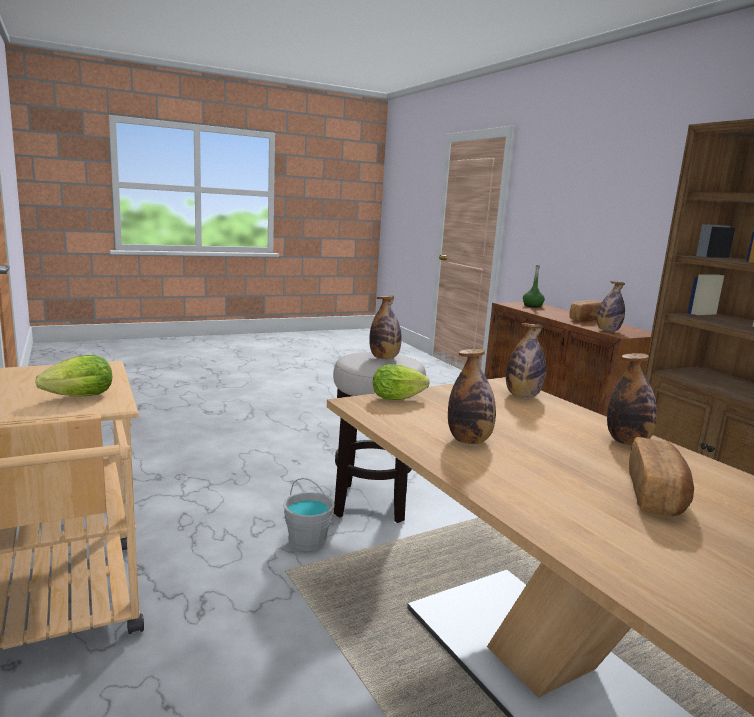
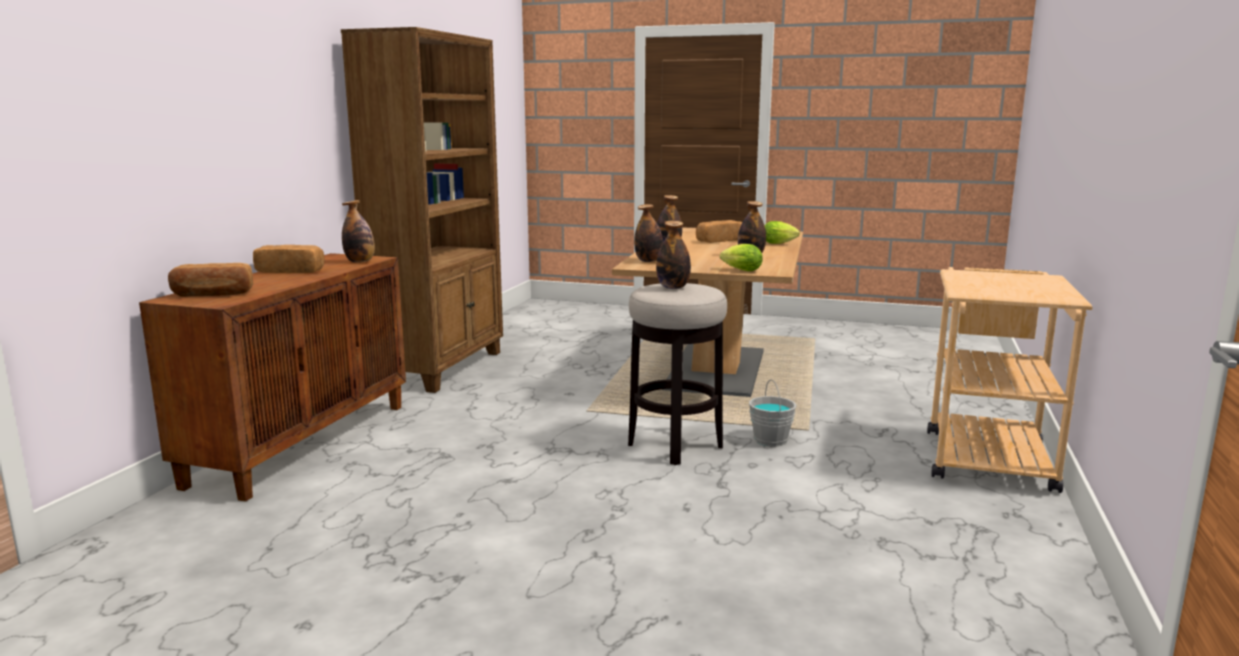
camera: 135 degrees left, 0 degrees up
(76, 398) = (983, 277): lettuce -> lettuce (780, 243)
(532, 306) = (213, 294): green bottle -> bread

